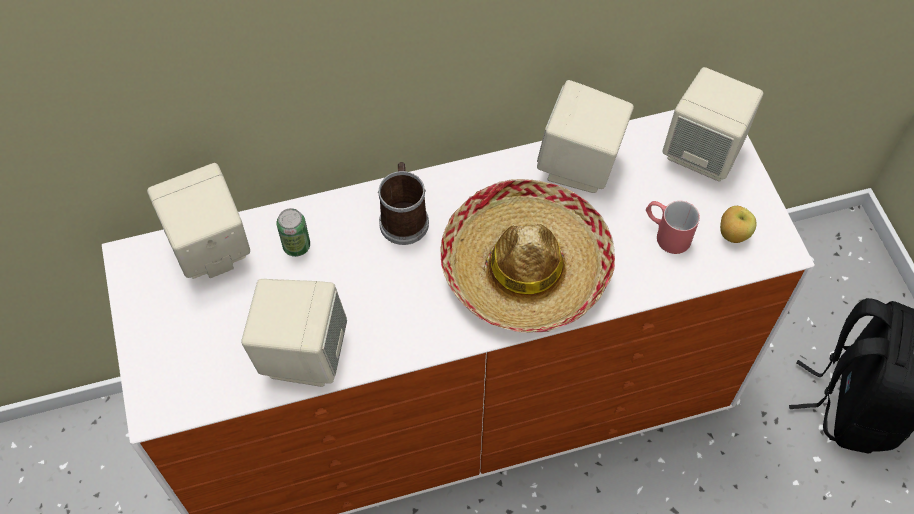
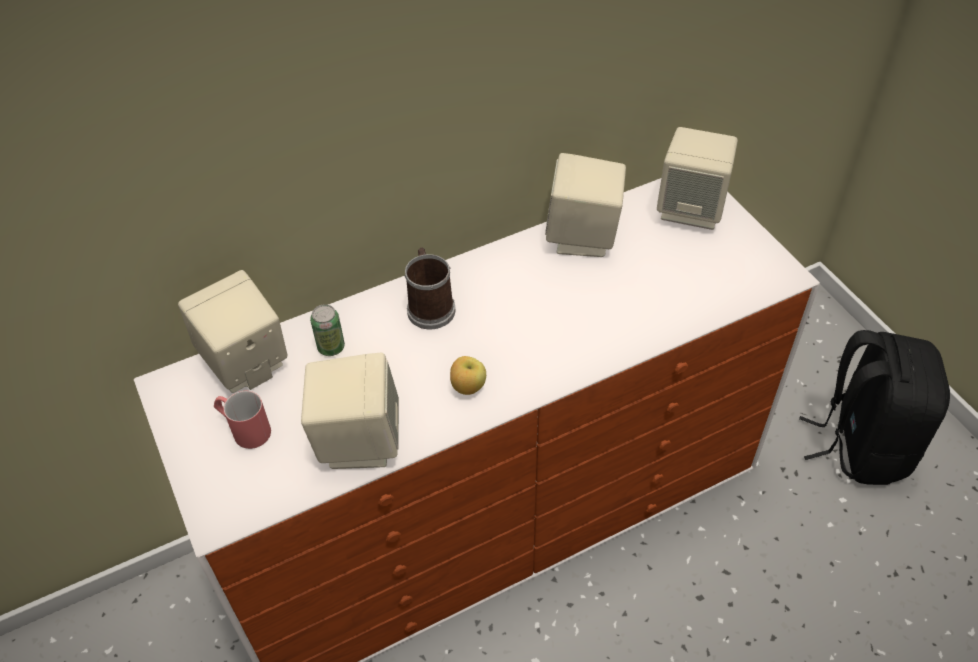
camera: 10 degrees left, 10 degrees down
(525, 267) = (556, 328): hat -> none
(666, 234) = (678, 279): red mug -> red mug (244, 429)
(732, 234) = (738, 269): apple -> apple (468, 387)

